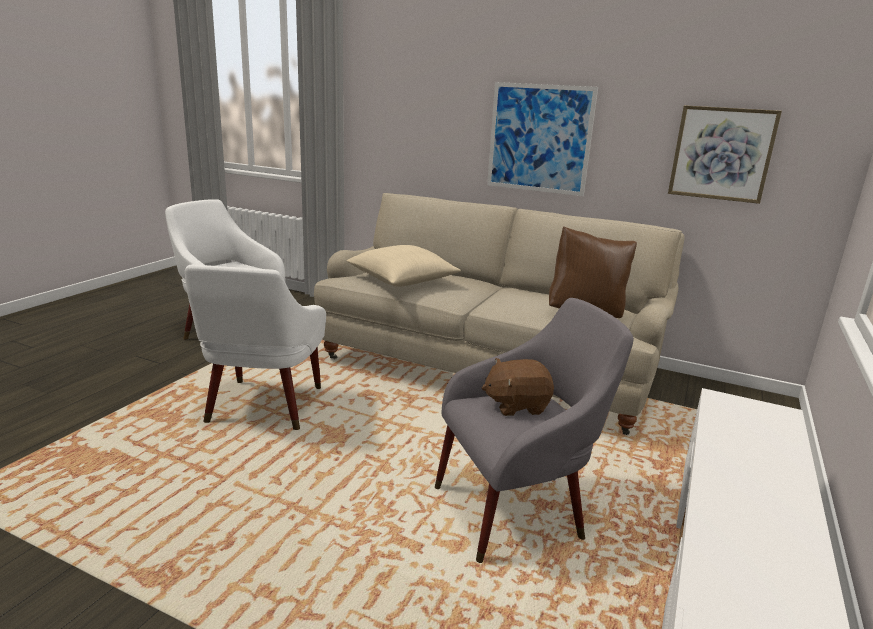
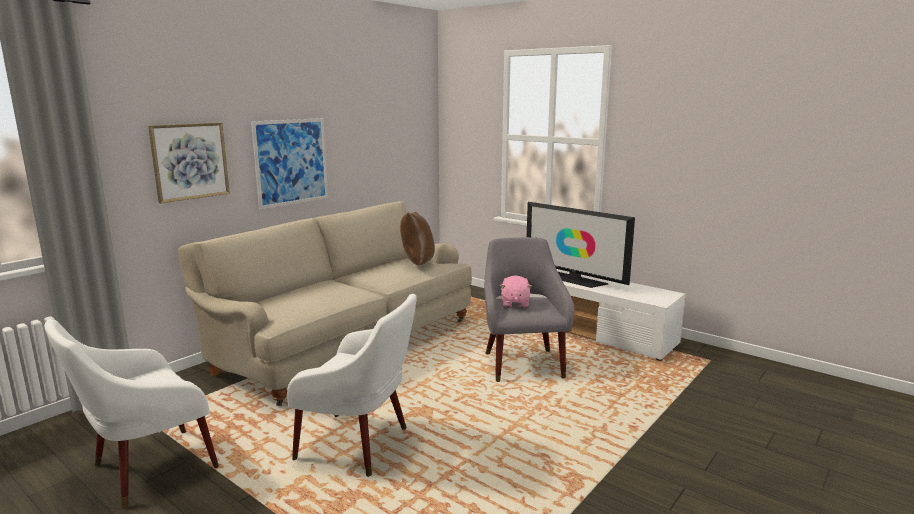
camera: 75 degrees left, 5 degrees down
(402, 280) = (311, 301): beige pillow -> none
(516, 405) = (514, 304): brown plush toy -> pink plush toy
(721, 154) = (389, 151): picture -> picture (190, 161)
(743, 474) = (574, 280): none -> television

